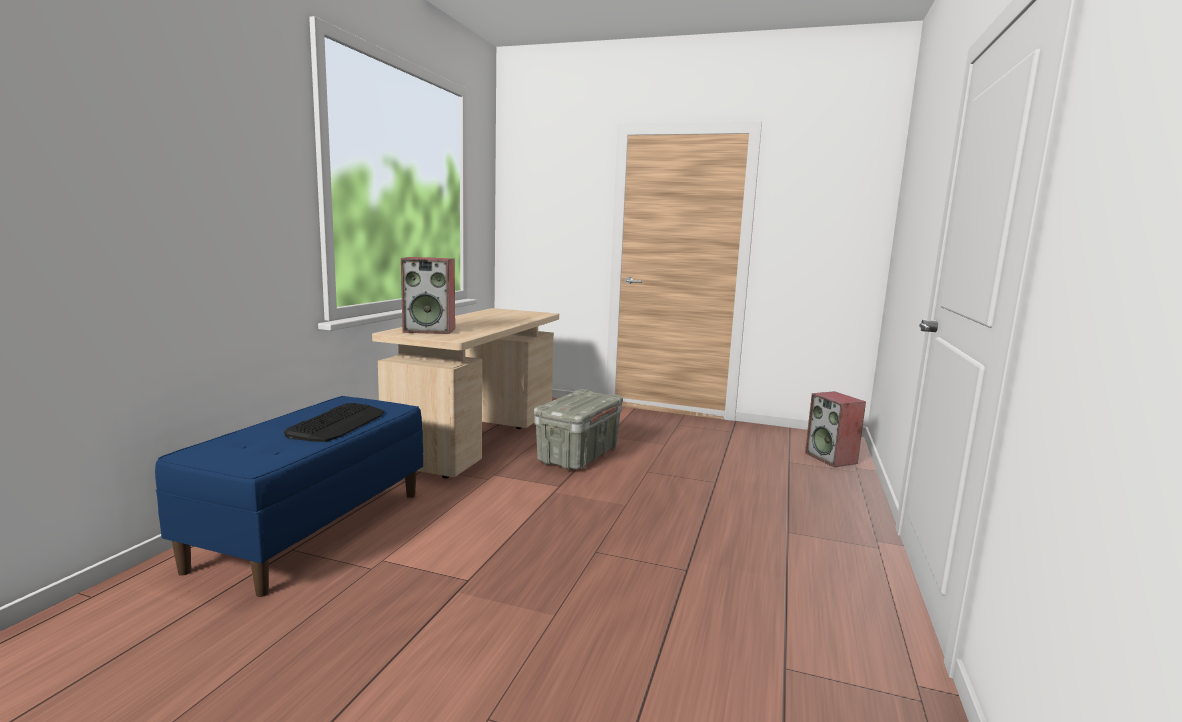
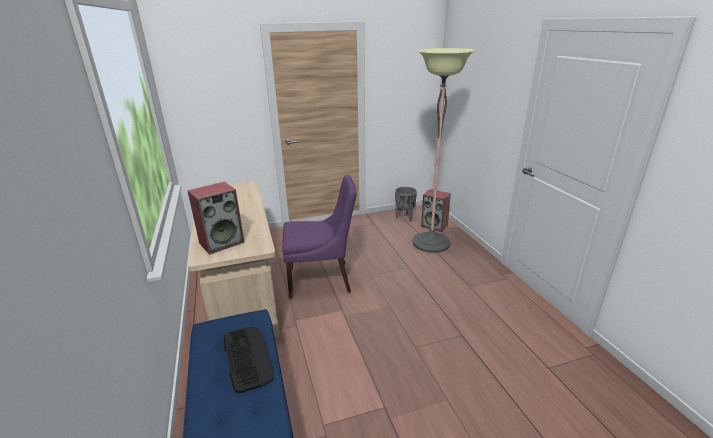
camera: 35 degrees left, 15 degrees up
(578, 455) = (322, 279): grey storage box -> purple chair
(792, 438) = (405, 217): none -> grey planter
(794, 472) = (431, 243): none -> floor lamp

